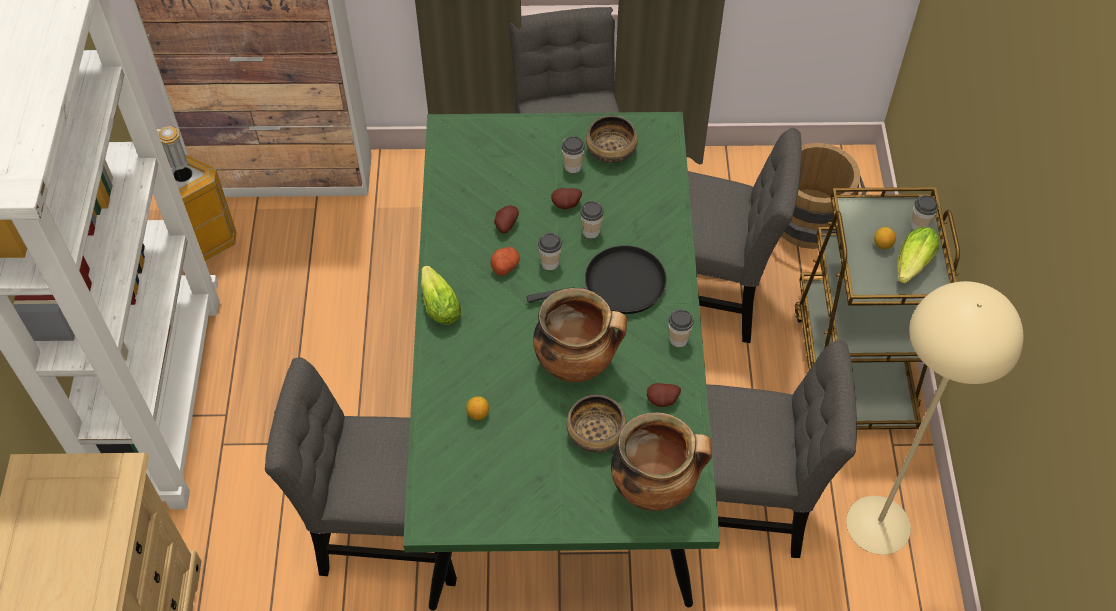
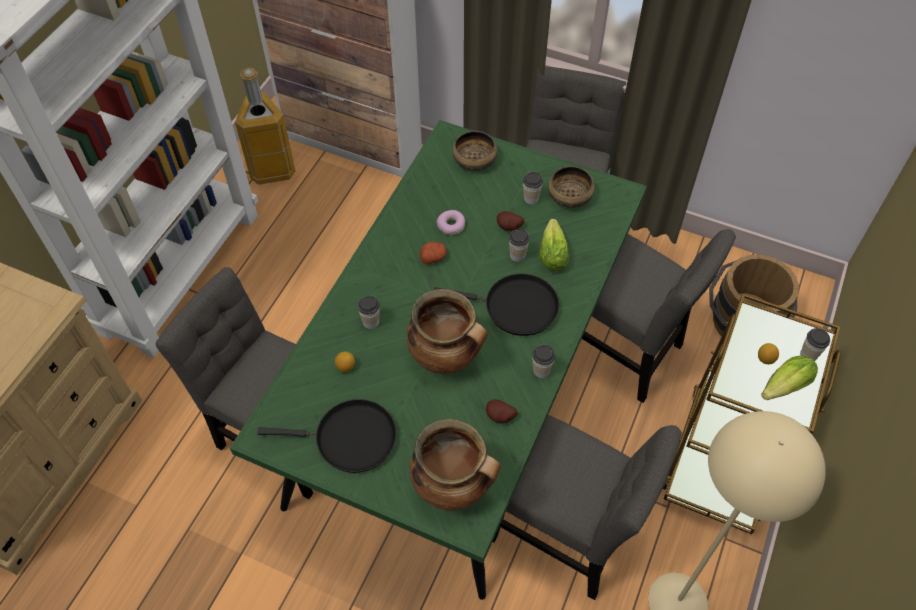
camera: 25 degrees right, 0 degrees up
(438, 303) = (365, 267): lettuce -> lettuce (553, 252)
(505, 225) = (451, 226): potato -> donut
(525, 484) = (350, 439): none -> black frying pan
(550, 263) = (470, 268): cup -> cup (371, 322)
(596, 433) = (430, 421): bowl -> bowl (474, 161)

